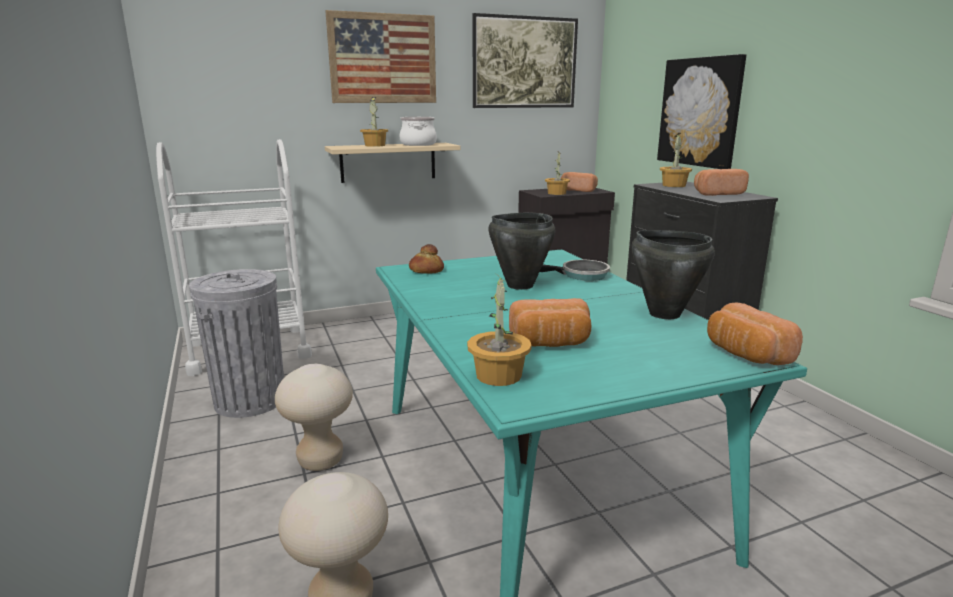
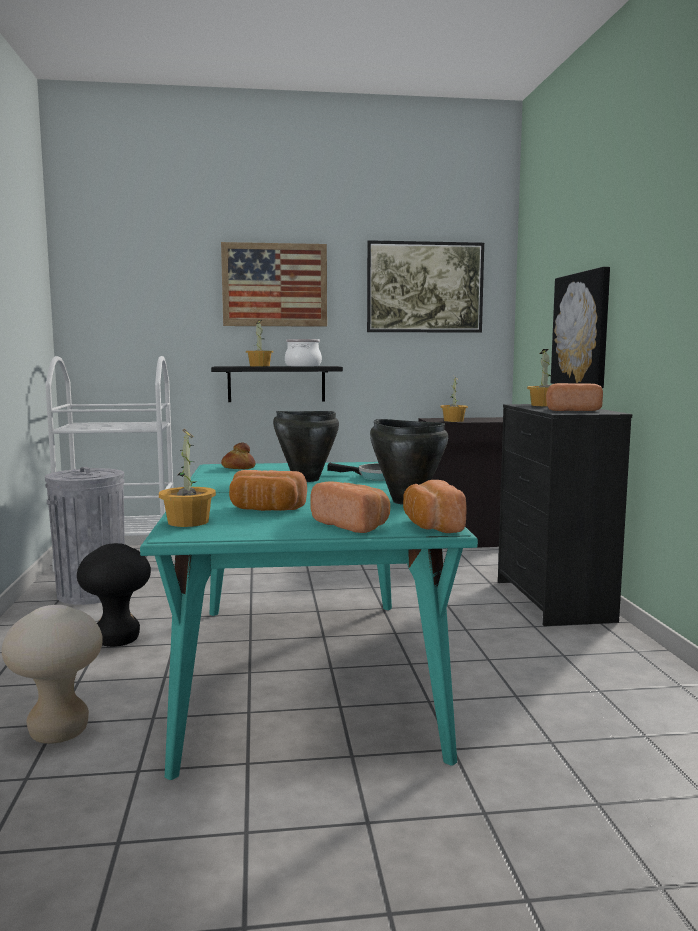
camera: 15 degrees right, 10 degrees down
(320, 460) = (117, 640): beige stool -> black stool
(388, 162) = (276, 384): beige shelf -> black shelf
(580, 190) = (484, 419): bread -> bread (353, 525)

